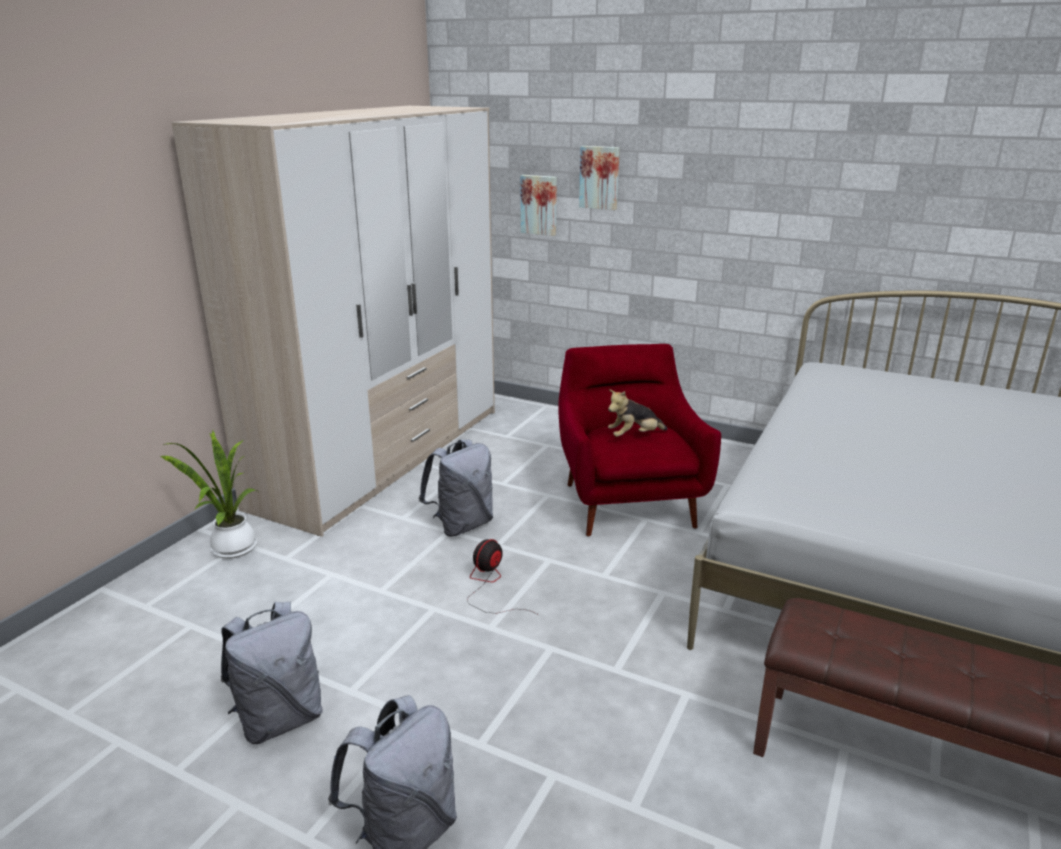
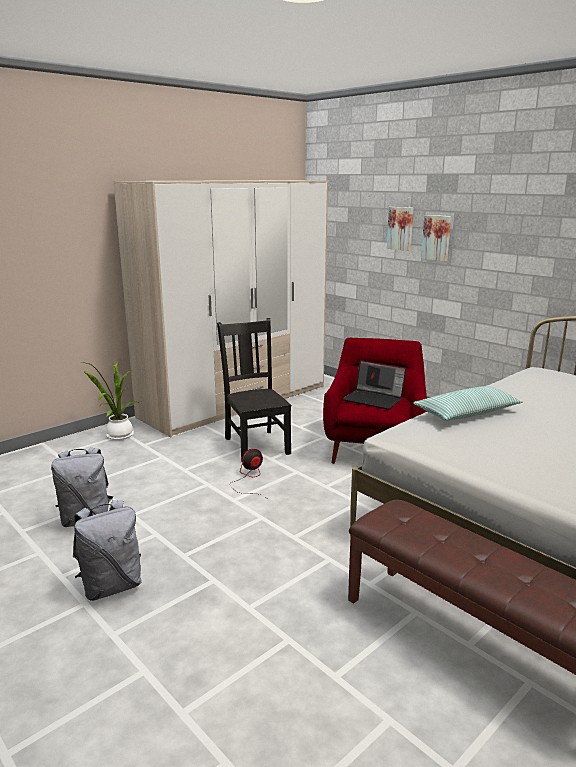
camera: 20 degrees right, 5 degrees down
(461, 525) = (256, 444): grey backpack -> black chair
(539, 204) = (364, 246): picture -> picture (436, 237)
(634, 436) = (374, 399): plush toy -> laptop
(813, 451) = (467, 413): none -> pillow

